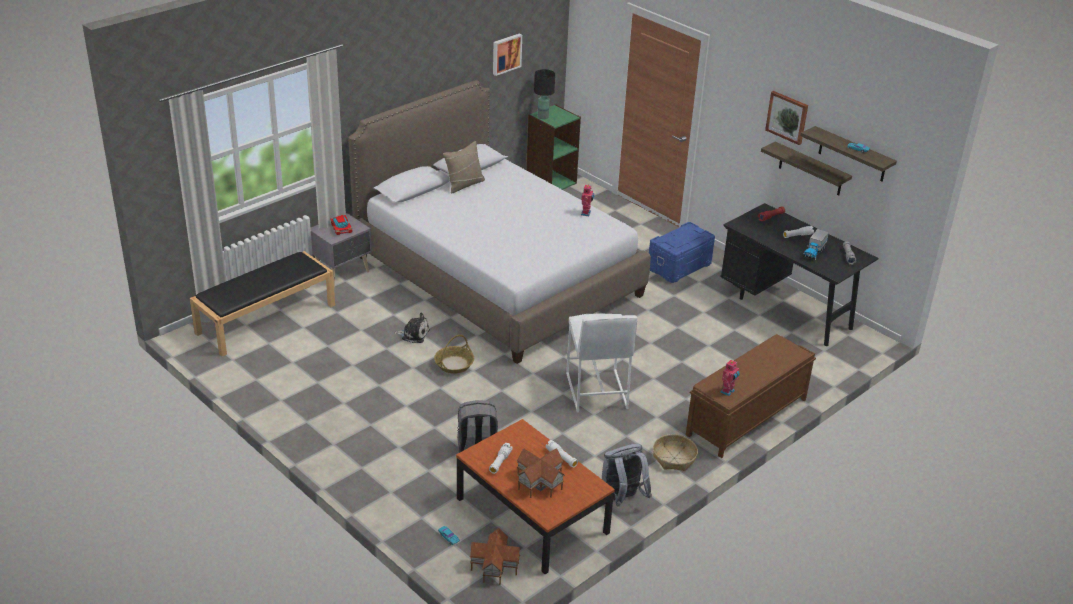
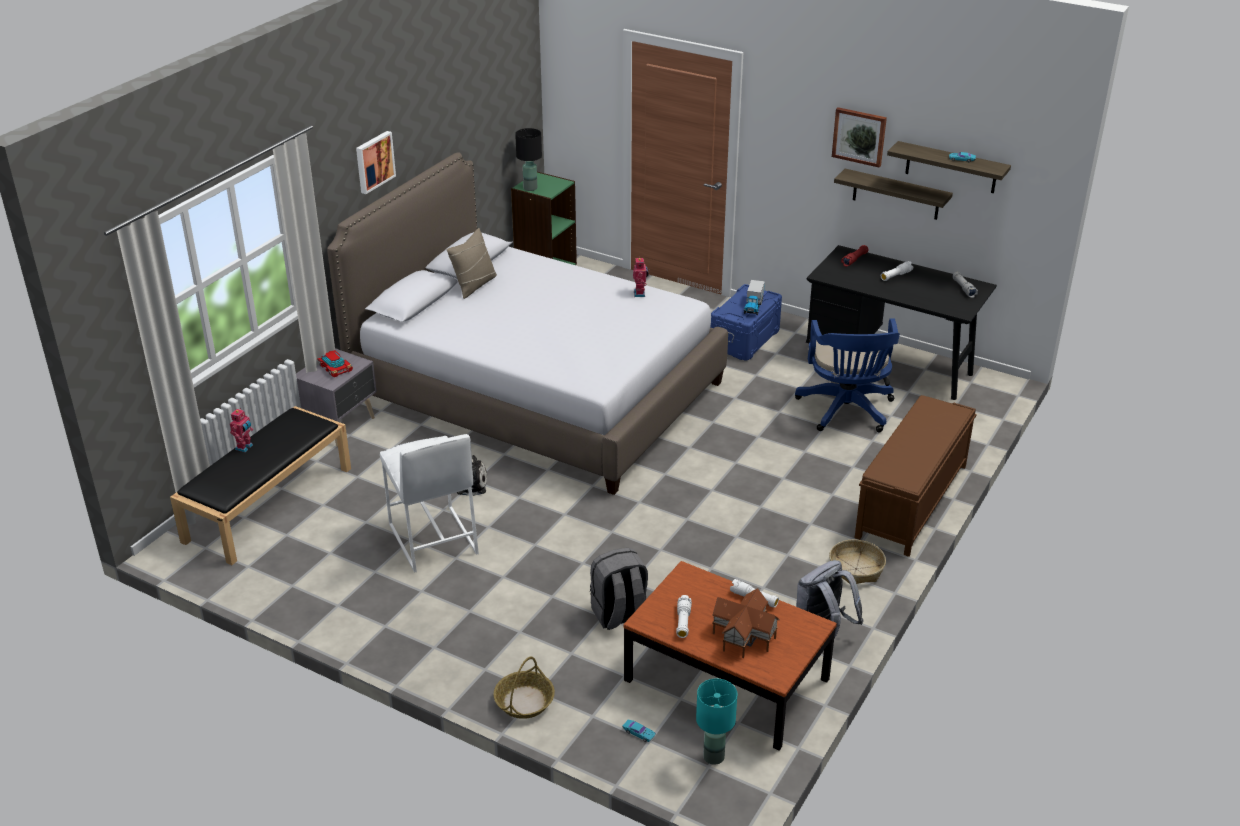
camera: 15 degrees left, 0 degrees up
(454, 364) = (537, 512): basket -> basket (524, 702)
(494, 567) = (713, 757): toy house -> turquoise table lamp
(506, 53) = (482, 114): picture -> picture (374, 161)
(596, 391) = (724, 508): white stool -> white stool (432, 539)
(728, 392) = (906, 474): toy robot -> toy robot (245, 447)
(731, 338) = (846, 411): none -> blue office chair
(814, 252) = (924, 291): toy truck -> toy truck (753, 306)

